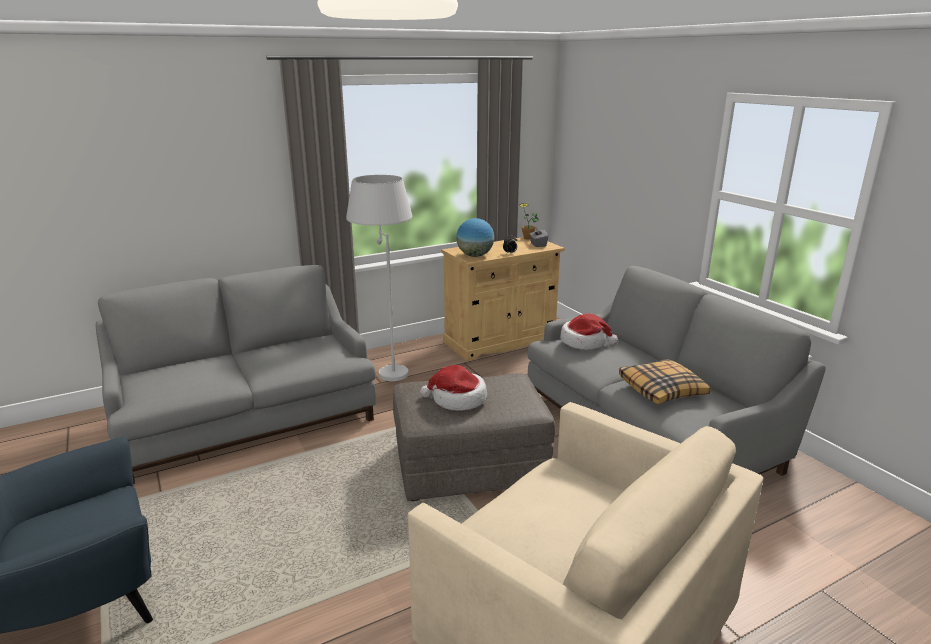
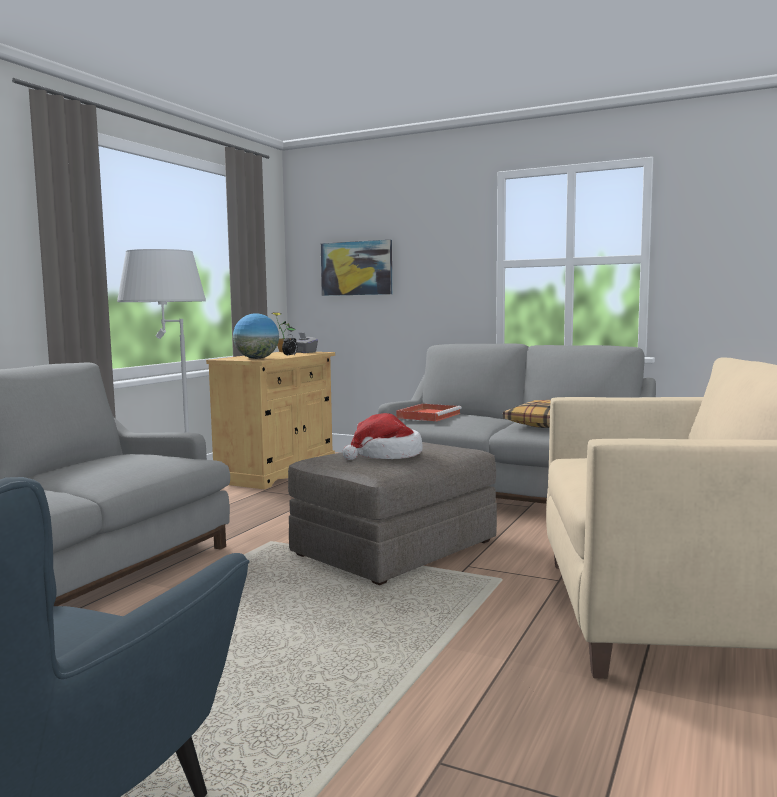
camera: 35 degrees left, 15 degrees down
(584, 342) = (429, 415): hat -> red tray
(602, 168) = (356, 268): none -> picture

